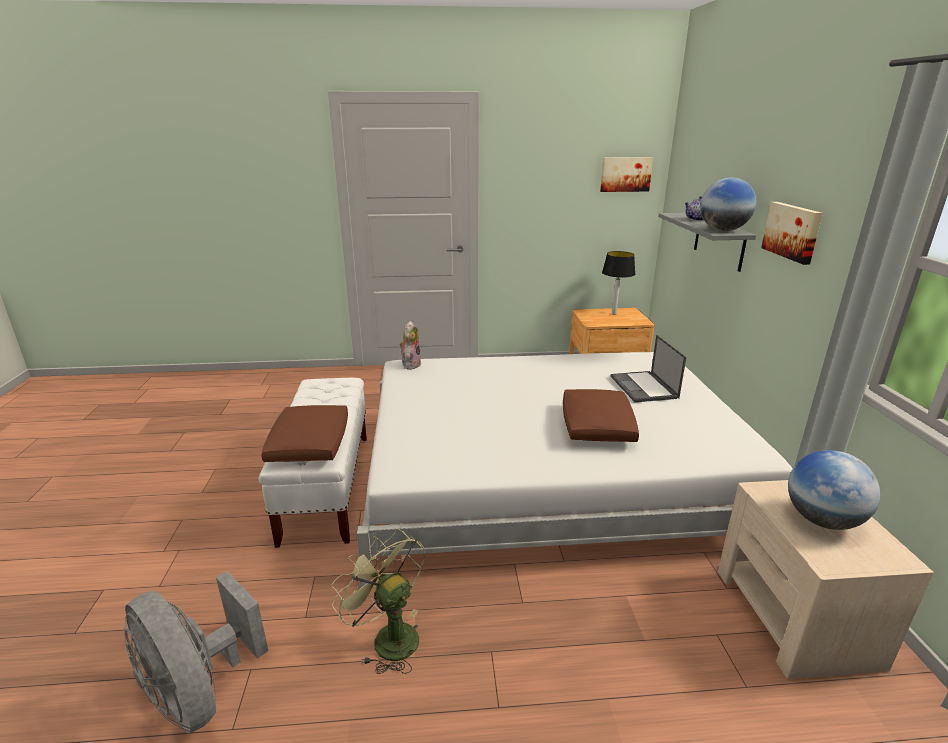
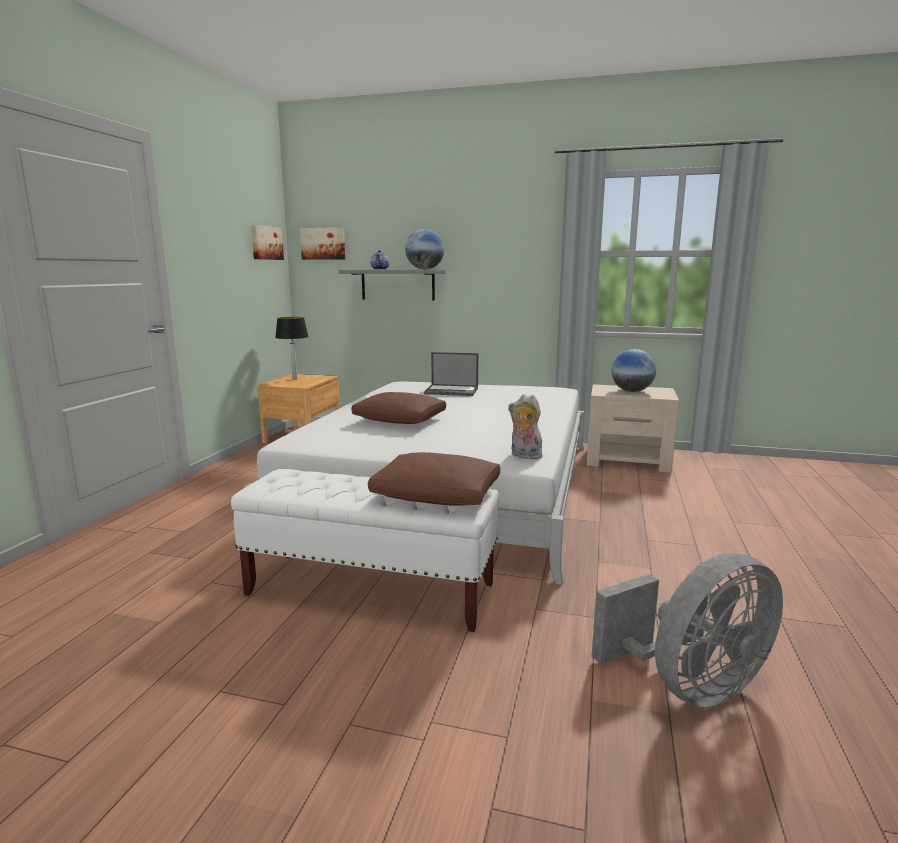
camera: 70 degrees left, 10 degrees down
(388, 636) = (627, 577): green fan -> none
(410, 364) = (294, 440): plush toy -> plush toy (524, 456)
(597, 427) = (500, 408): brown pillow -> brown pillow (400, 420)
(793, 231) = (485, 259): picture -> picture (323, 243)

